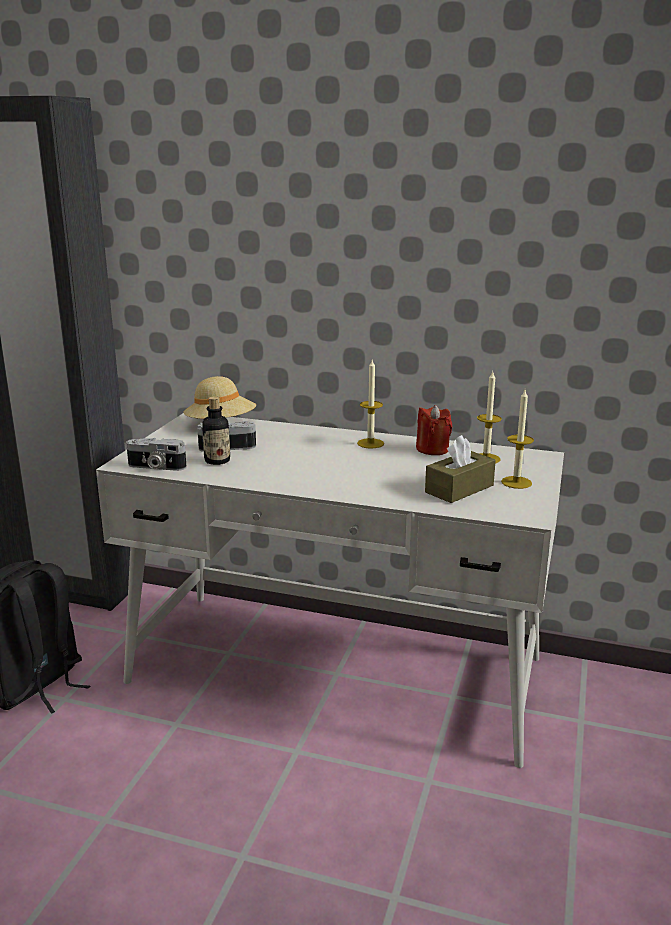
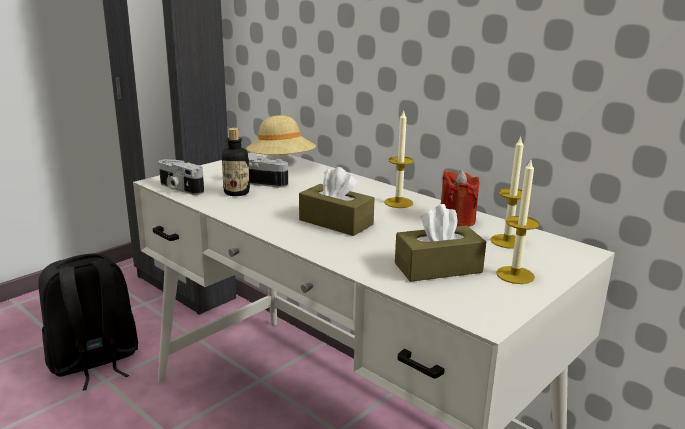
camera: 25 degrees right, 0 degrees up
(340, 470) = (336, 222): none -> brown tissue box

